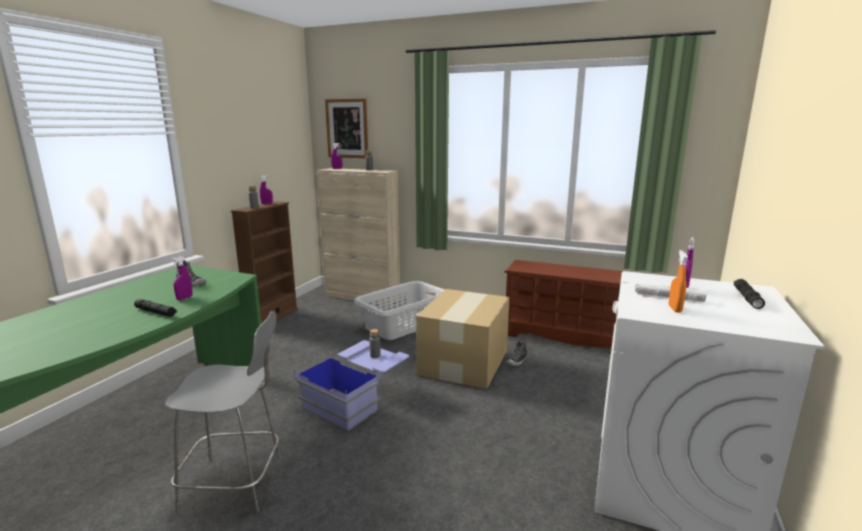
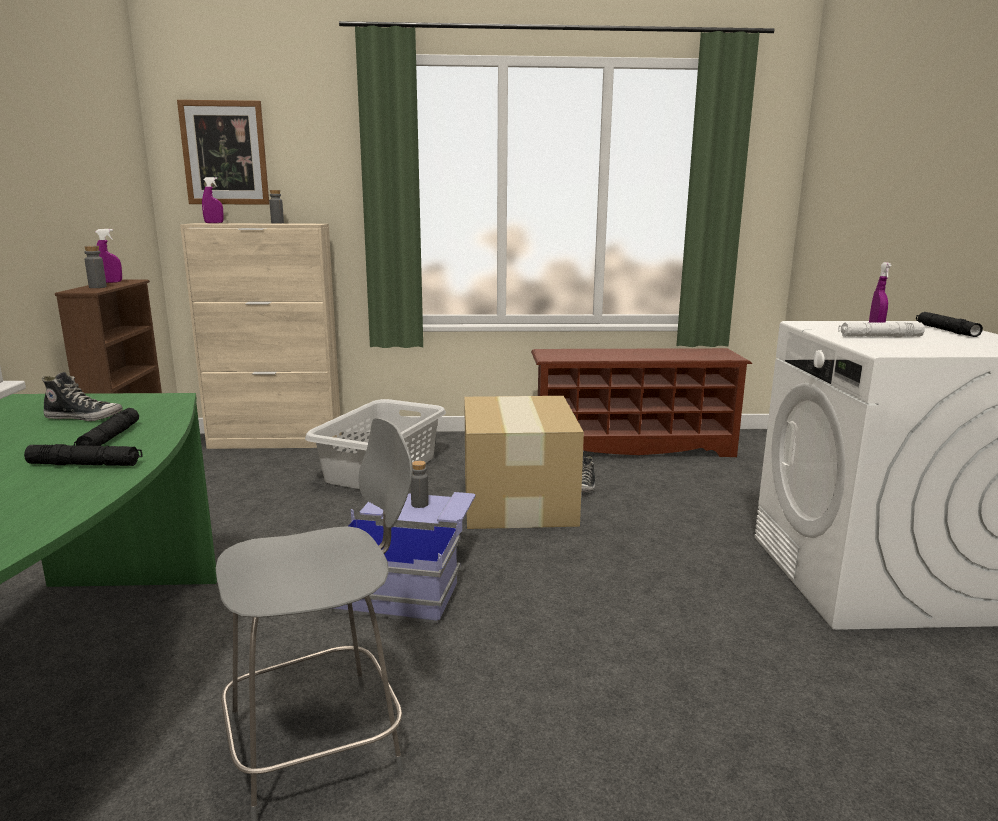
camera: 25 degrees left, 0 degrees up
(184, 298) = (110, 438): purple spray bottle -> black flashlight
(674, 309) = (908, 345): orange spray bottle -> none

